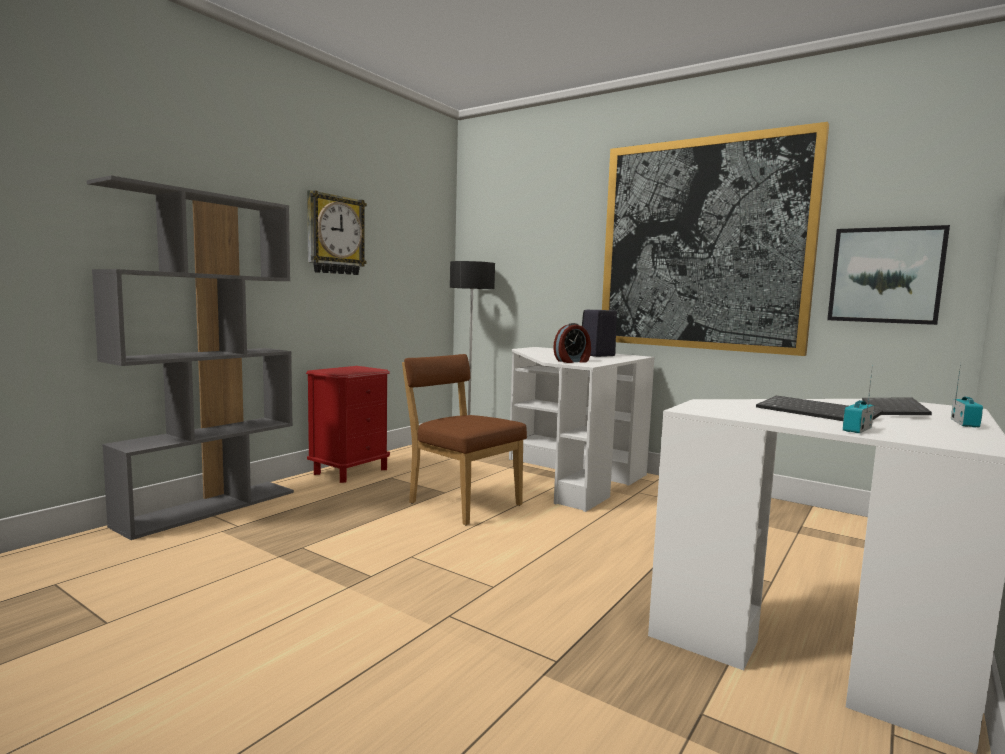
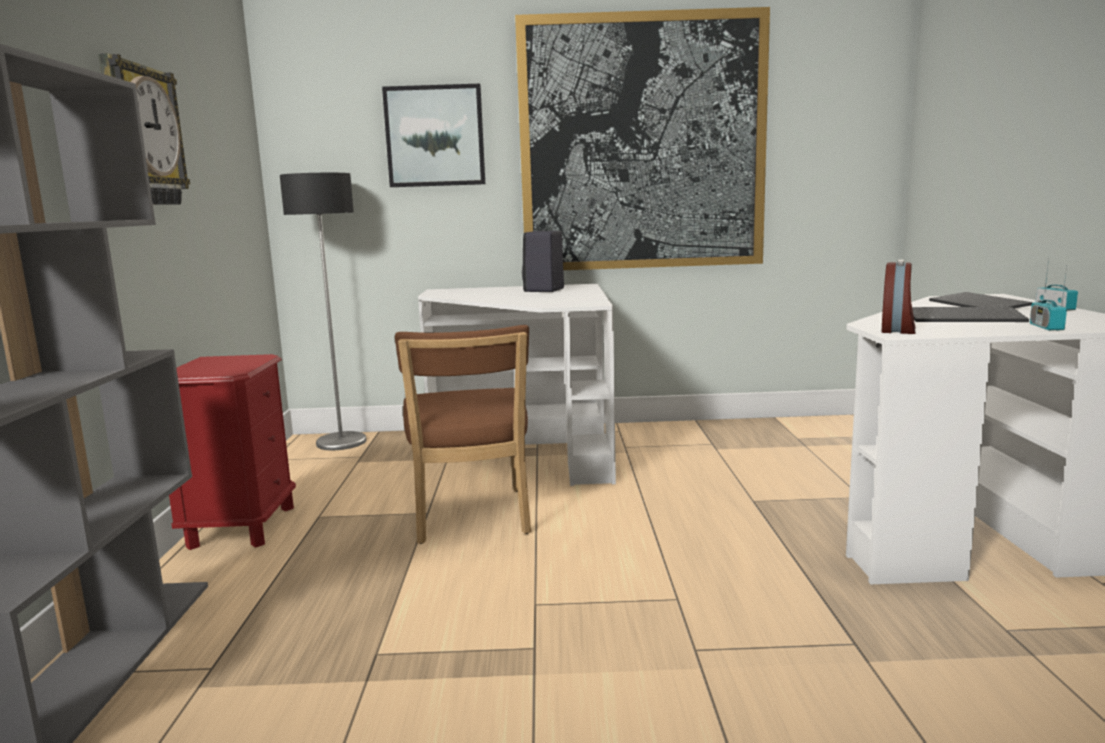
camera: 35 degrees left, 5 degrees up
(461, 503) = (471, 519): brown chair -> brown chair turned 105 degrees counterclockwise
(572, 361) = (562, 302): alarm clock -> alarm clock (898, 329)
(885, 275) = (825, 173): picture -> picture (435, 136)

